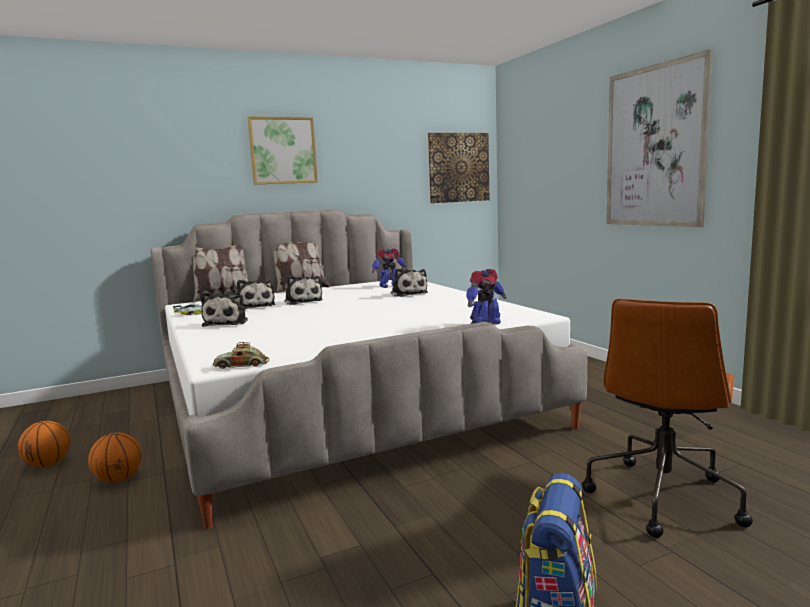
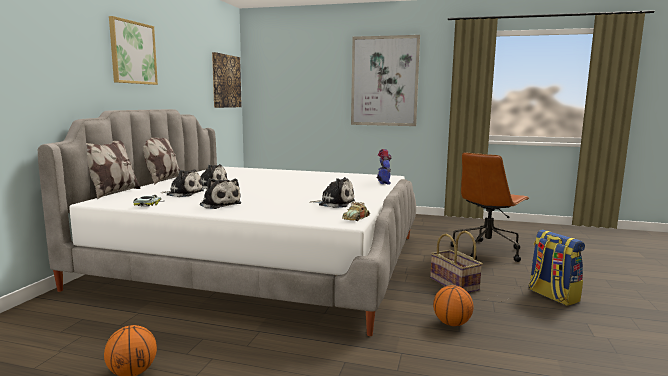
camera: 50 degrees left, 0 degrees up
(118, 479) = (236, 348): basketball -> basketball (451, 323)
(389, 286) = (230, 172): toy robot -> none
(408, 294) = (268, 174): plush toy -> plush toy (334, 203)
(454, 521) = (455, 284): none -> basket
(662, 496) = (487, 251): brown office chair -> brown office chair turned 60 degrees clockwise

